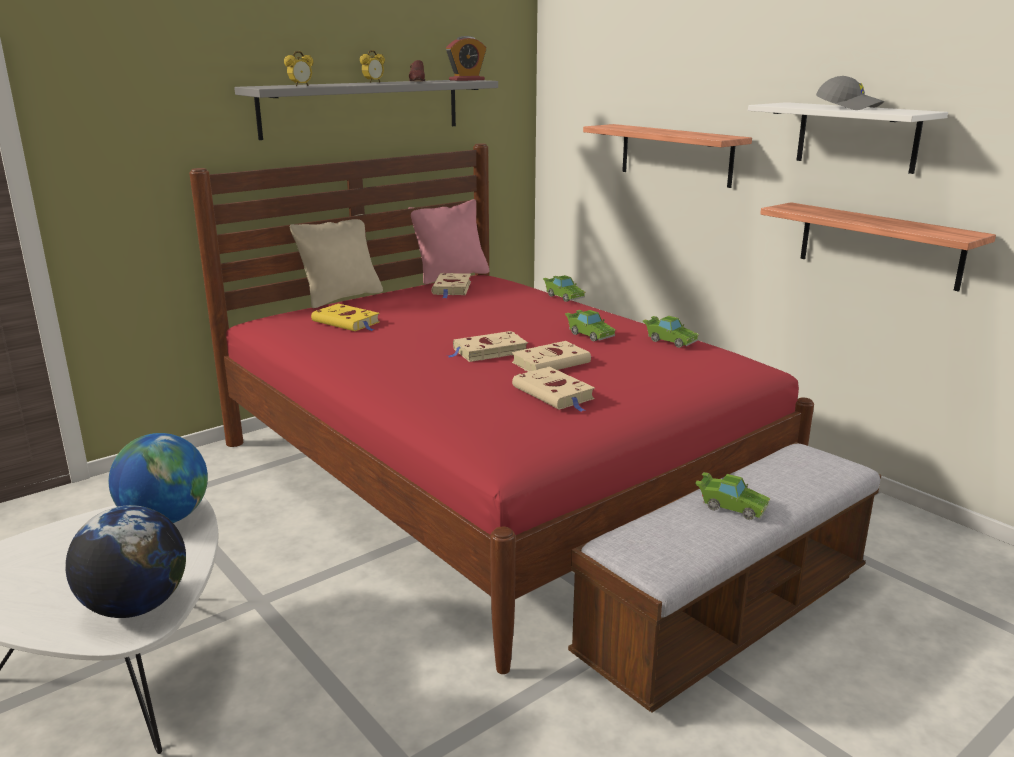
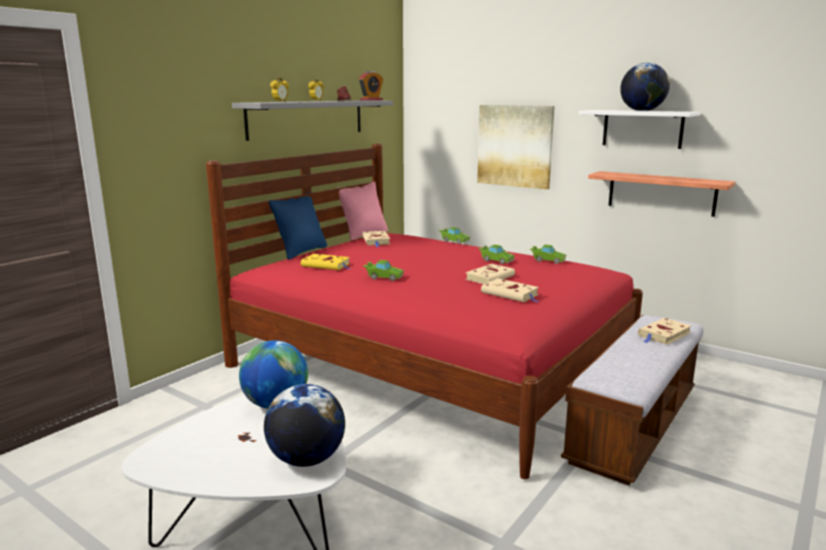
camera: 15 degrees left, 5 degrees down
(341, 297) = (301, 252): beige pillow -> blue pillow
(488, 351) = (443, 274): beige book -> beige book (663, 335)
(675, 155) = (515, 146): shelf -> picture
(730, 507) = (641, 351): green toy car -> green toy car (383, 277)
(848, 108) = (642, 111): grey cap -> globe

